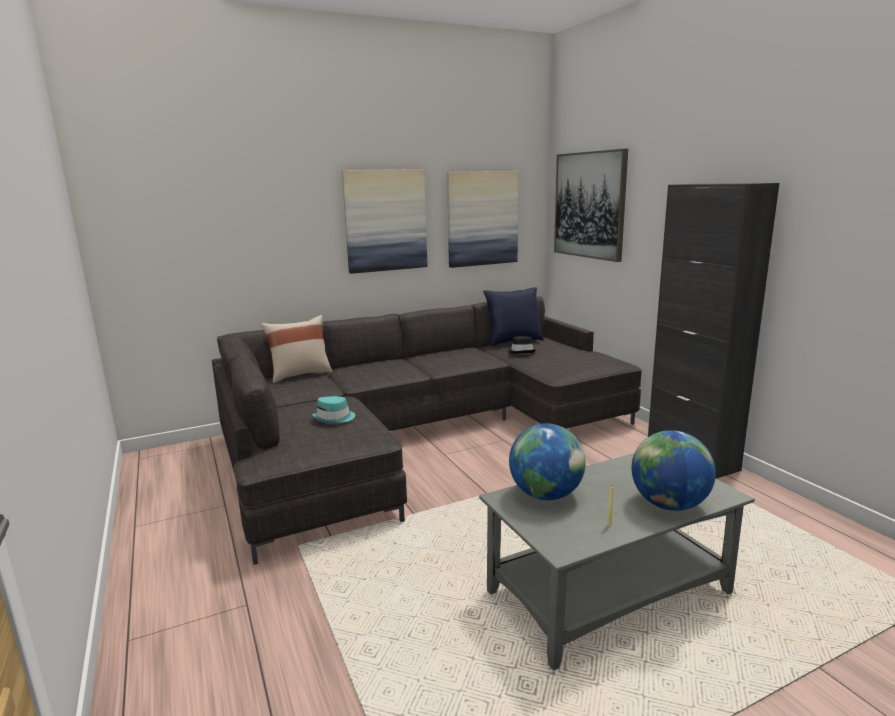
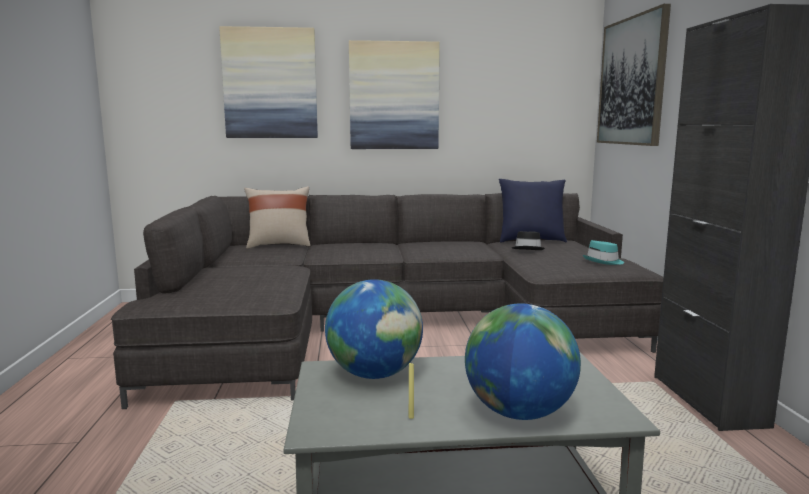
camera: 20 degrees right, 5 degrees down
(334, 418) = (258, 279): turquoise hat -> turquoise hat (604, 262)
(482, 218) = (509, 100): picture -> picture (270, 83)

